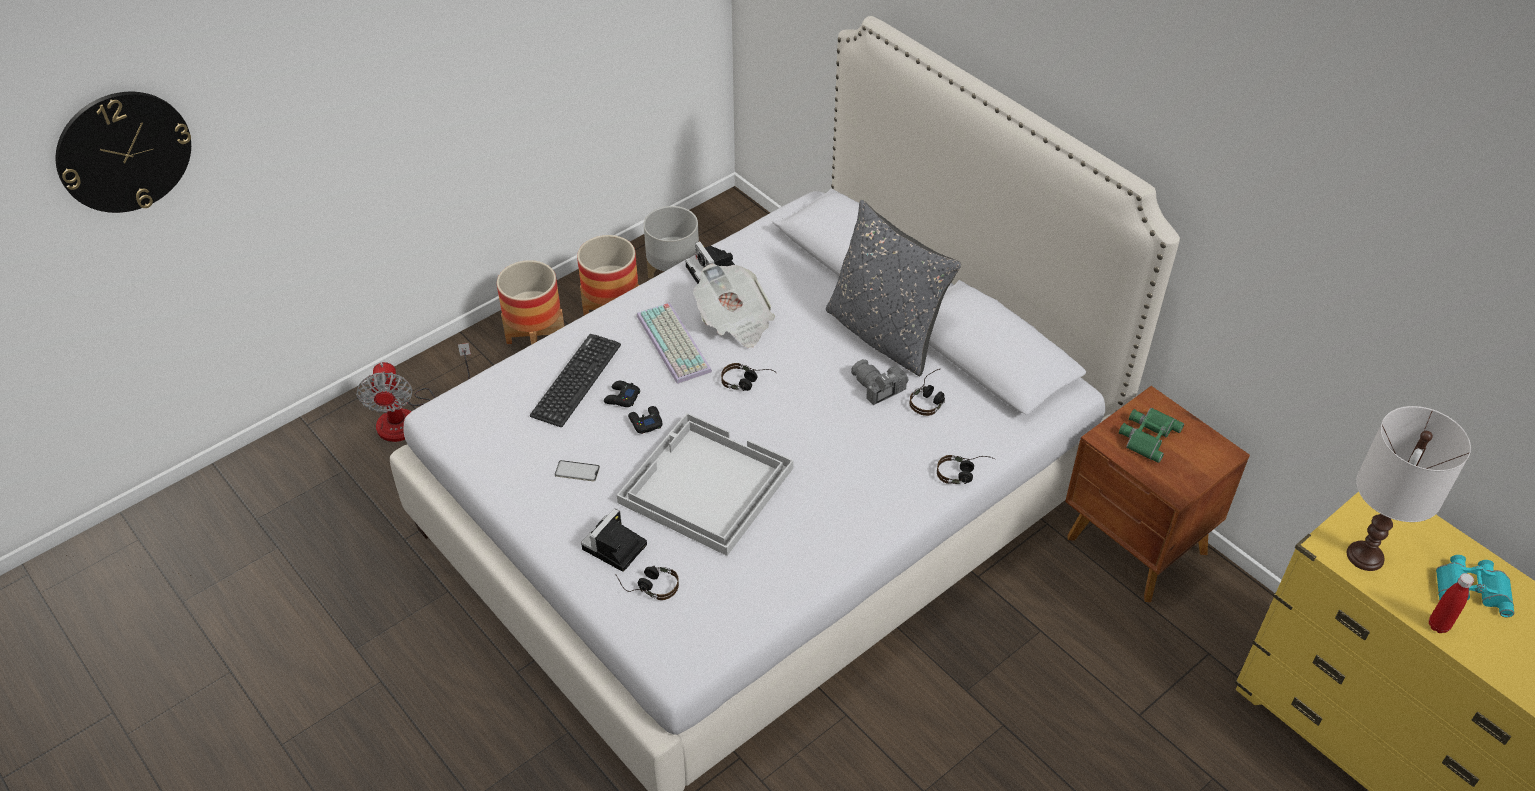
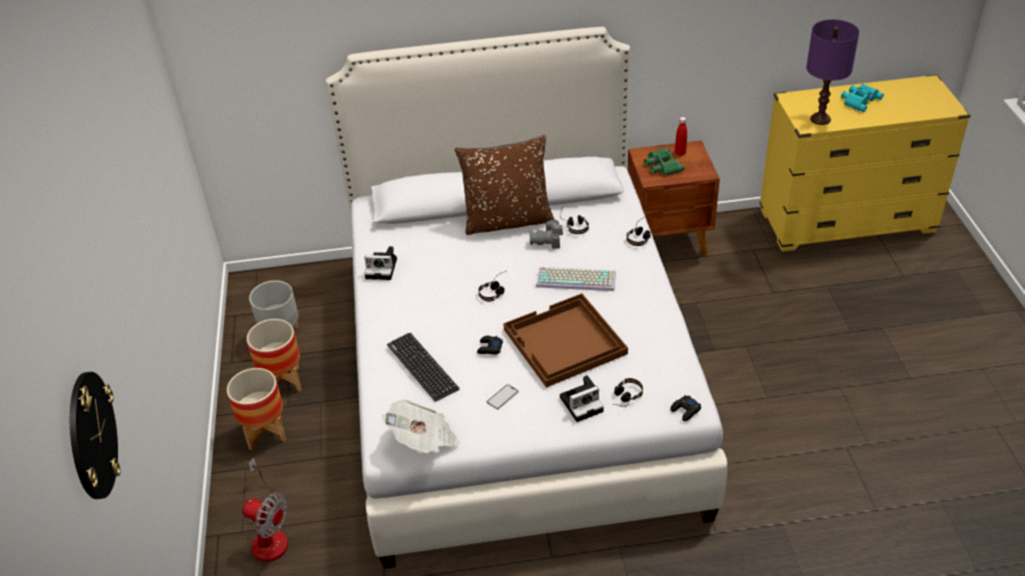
camera: 55 degrees left, 5 degrees down
(614, 549) = (582, 403): camera -> camera turned 90 degrees counterclockwise
(621, 398) = (458, 351): black game controller -> black game controller (685, 410)
(676, 343) = (431, 309): keyboard -> keyboard (577, 279)
(704, 486) = (564, 342): white tray -> brown tray
(735, 321) = (437, 276): newspaper -> newspaper (423, 440)
(884, 334) = (508, 221): grey pillow -> brown pillow
(1366, 556) = (820, 119): white table lamp -> purple table lamp
(1438, 626) = (874, 119): red bottle -> red bottle (680, 153)

